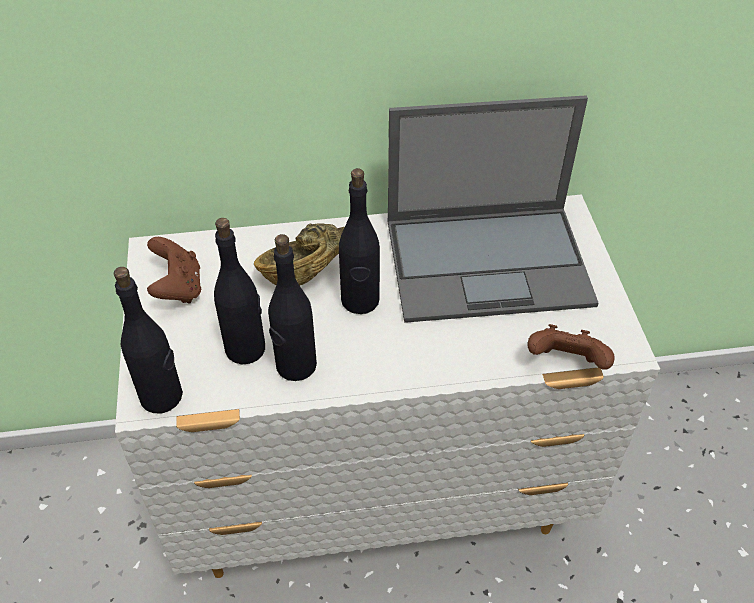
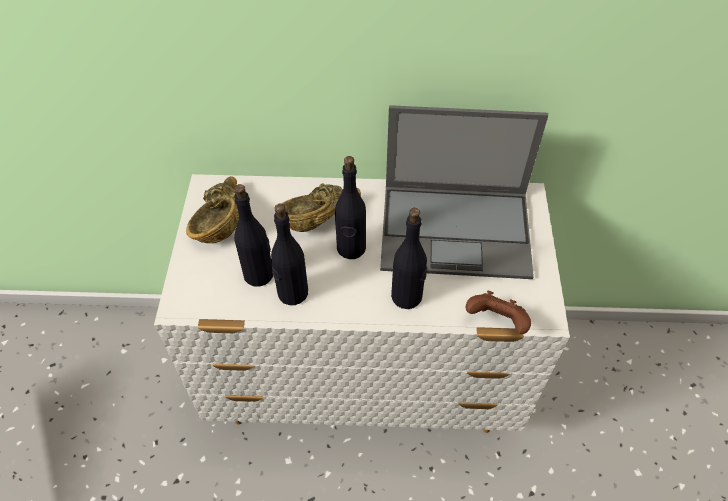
camera: 10 degrees right, 5 degrees up
(162, 397) = (191, 302): black bottle -> black bottle (407, 296)
(178, 288) = (219, 219): brown game controller -> brown bowl

